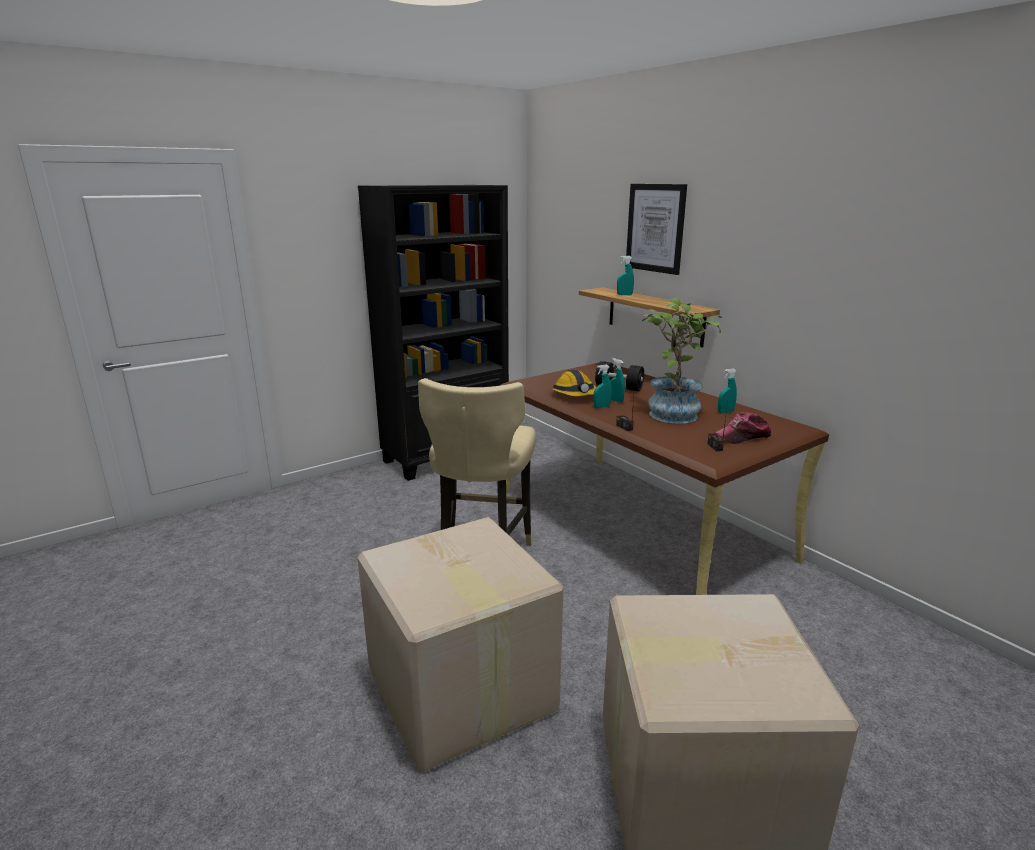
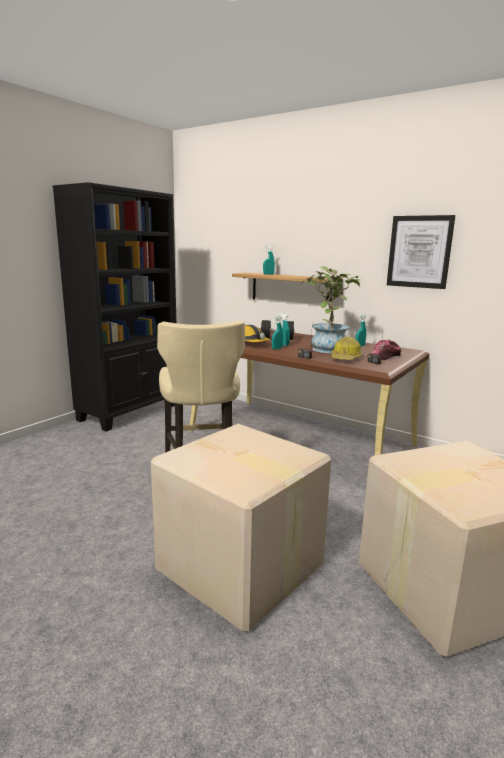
camera: 20 degrees left, 5 degrees down
(655, 228) = (288, 225): picture -> picture (419, 252)
(680, 435) = (345, 359): none -> hard hat

